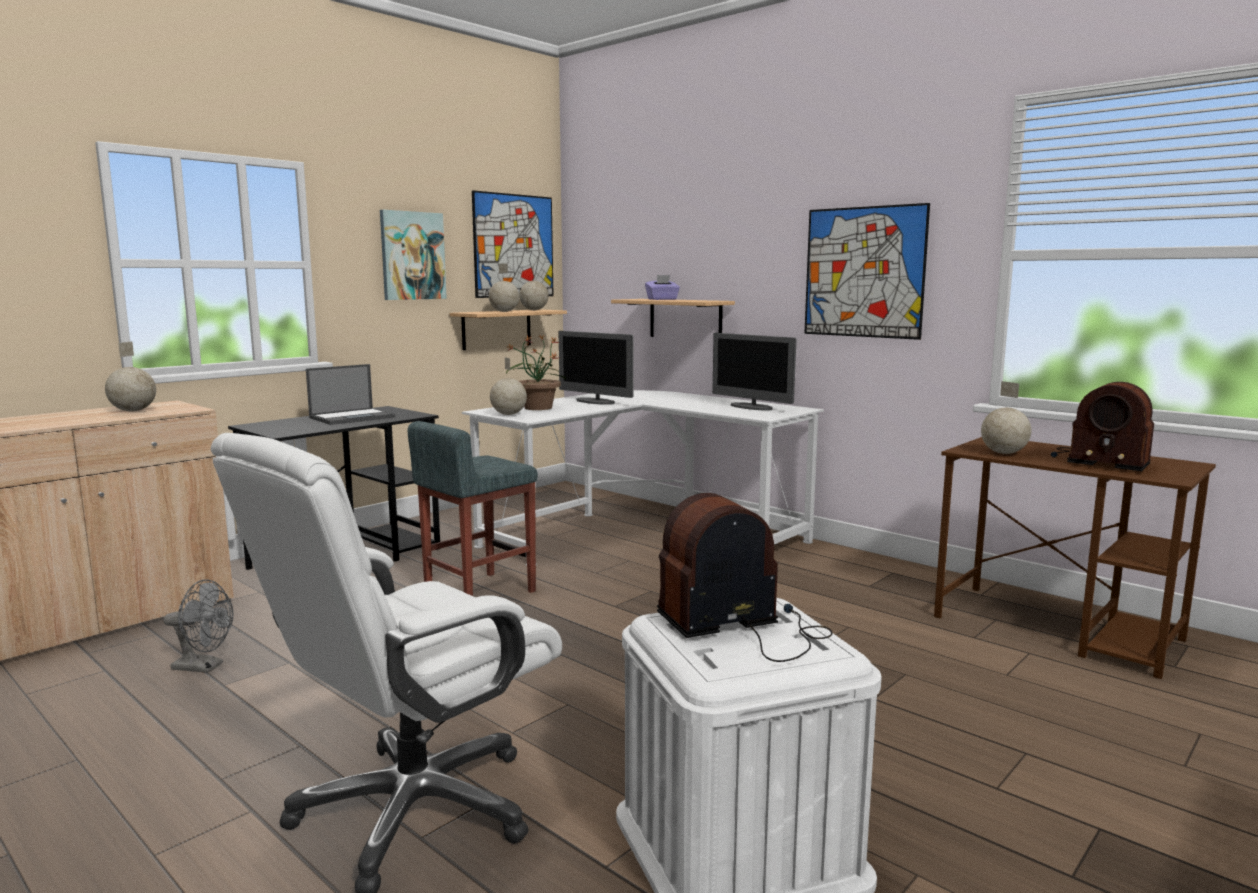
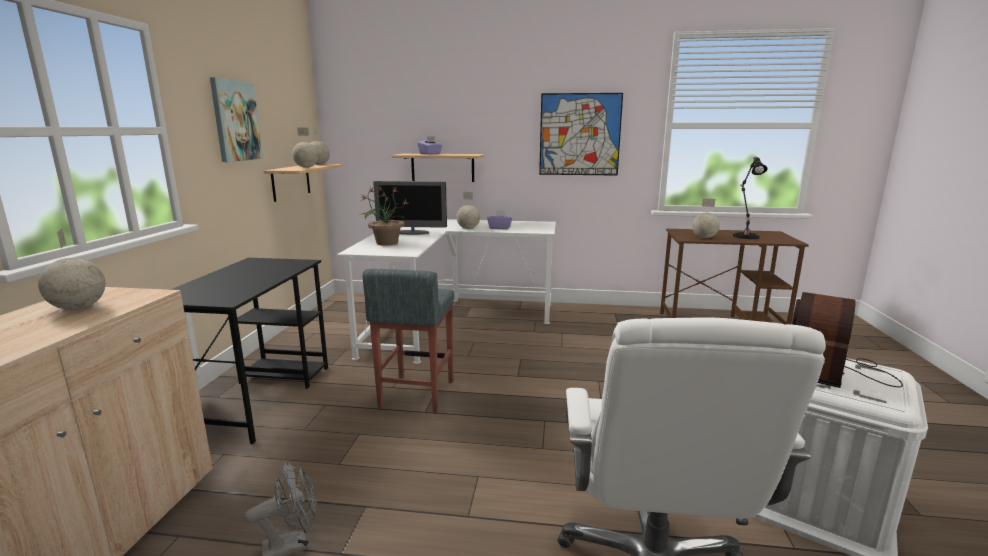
camera: 35 degrees left, 5 degrees up
(353, 417) = (250, 273): laptop -> none
(508, 414) = (382, 251): globe -> globe (468, 228)
(514, 246) = (294, 112): picture -> none
(717, 408) = (499, 228): none -> purple tissue box
(751, 407) = (516, 225): monitor -> none
(1098, 460) = (745, 236): radio -> black table lamp

